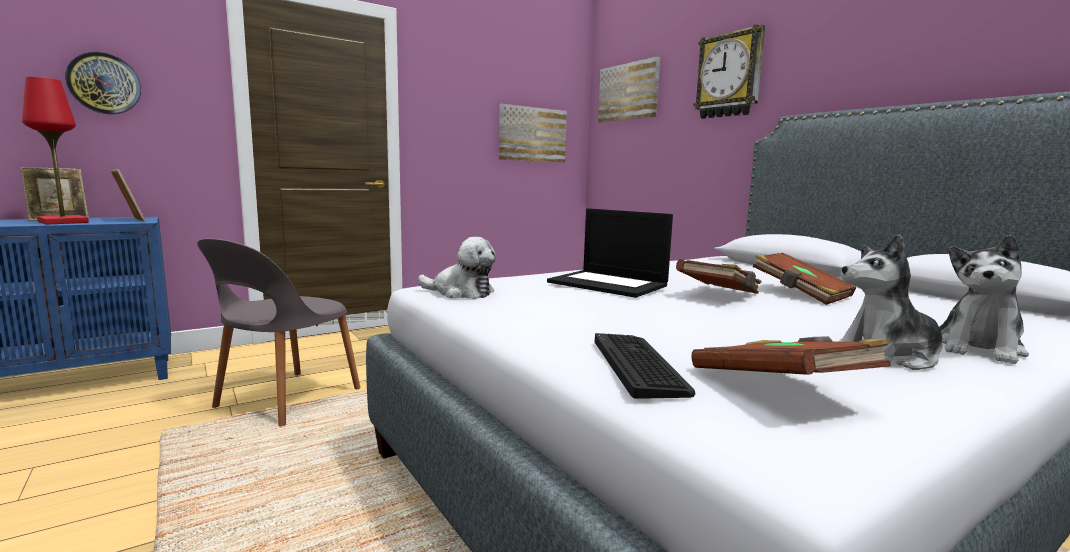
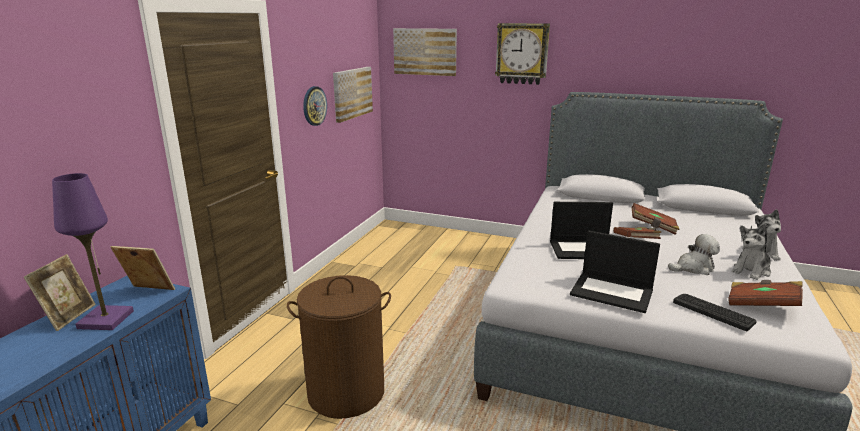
camera: 35 degrees left, 10 degrees up
(63, 222) = (106, 319): red table lamp -> purple table lamp
(104, 83) = (56, 149): wall clock -> wall clock (314, 106)
(286, 399) = (346, 393): grey chair -> brown laundry basket
(460, 292) = (539, 284): plush toy -> plush toy (693, 268)
(525, 312) = (612, 292): none -> laptop

